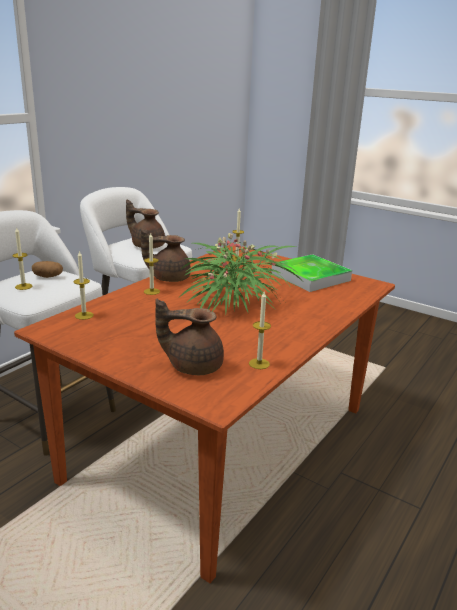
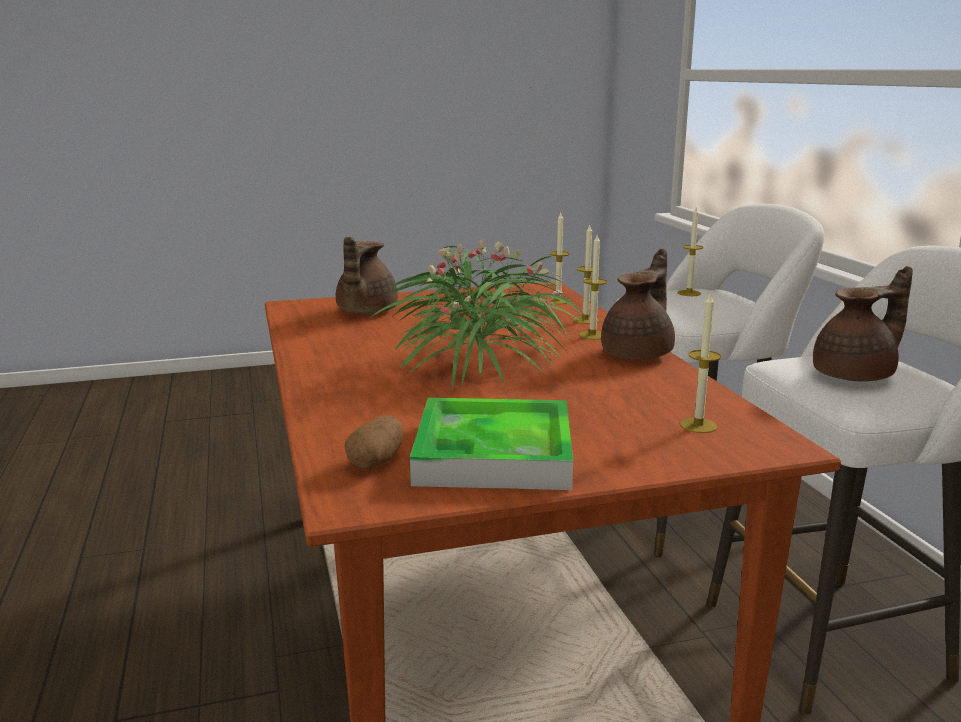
camera: 130 degrees right, 5 degrees down
(48, 277) = (717, 304): potato -> potato (376, 461)
(193, 366) = (365, 312): brown teapot -> brown teapot turned 150 degrees clockwise
(259, 363) = (311, 331): candle -> candle (585, 320)

